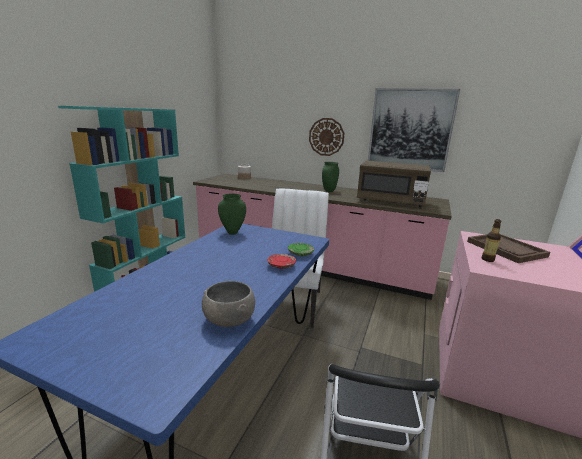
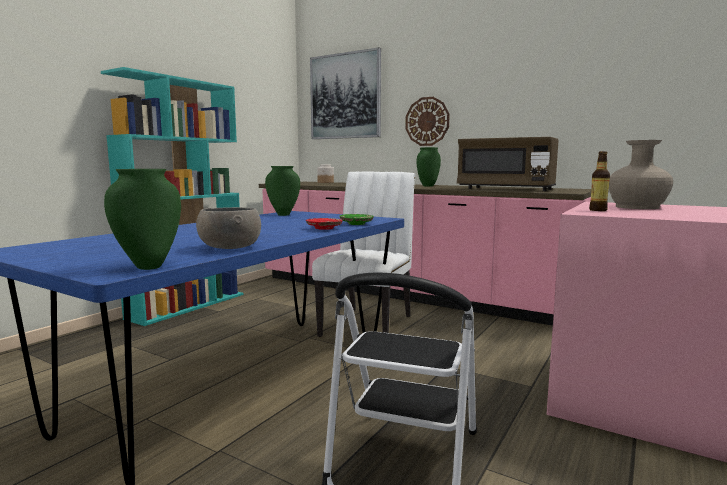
camera: 10 degrees right, 10 degrees down
(183, 378) = (149, 267): none -> green vase
(410, 130) = (534, 100): picture -> picture (345, 96)
(506, 249) = (637, 207): brown tray -> beige vase

